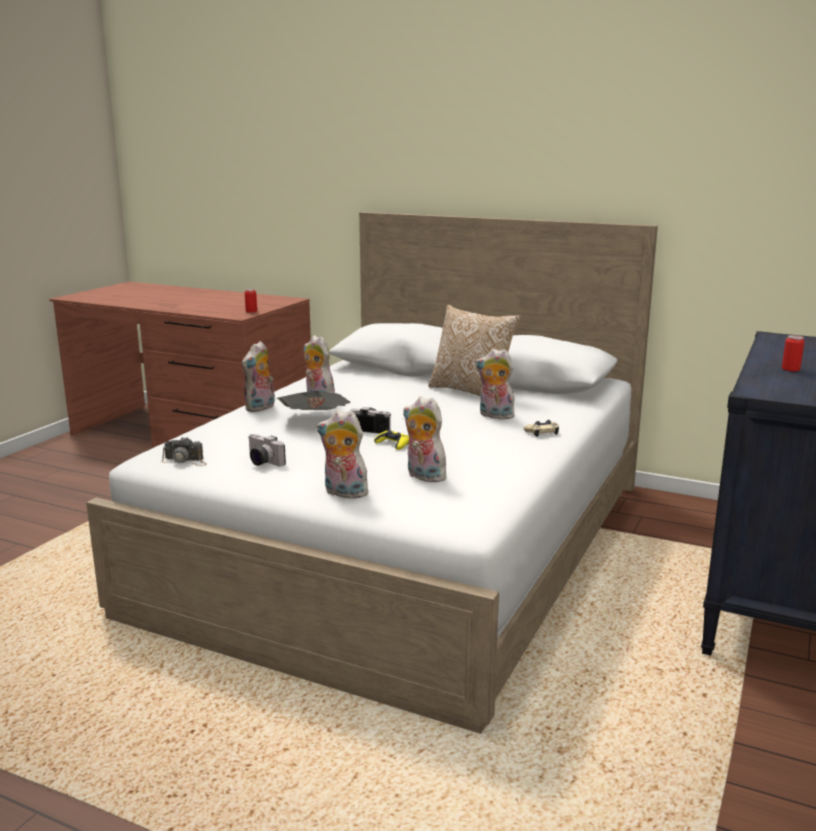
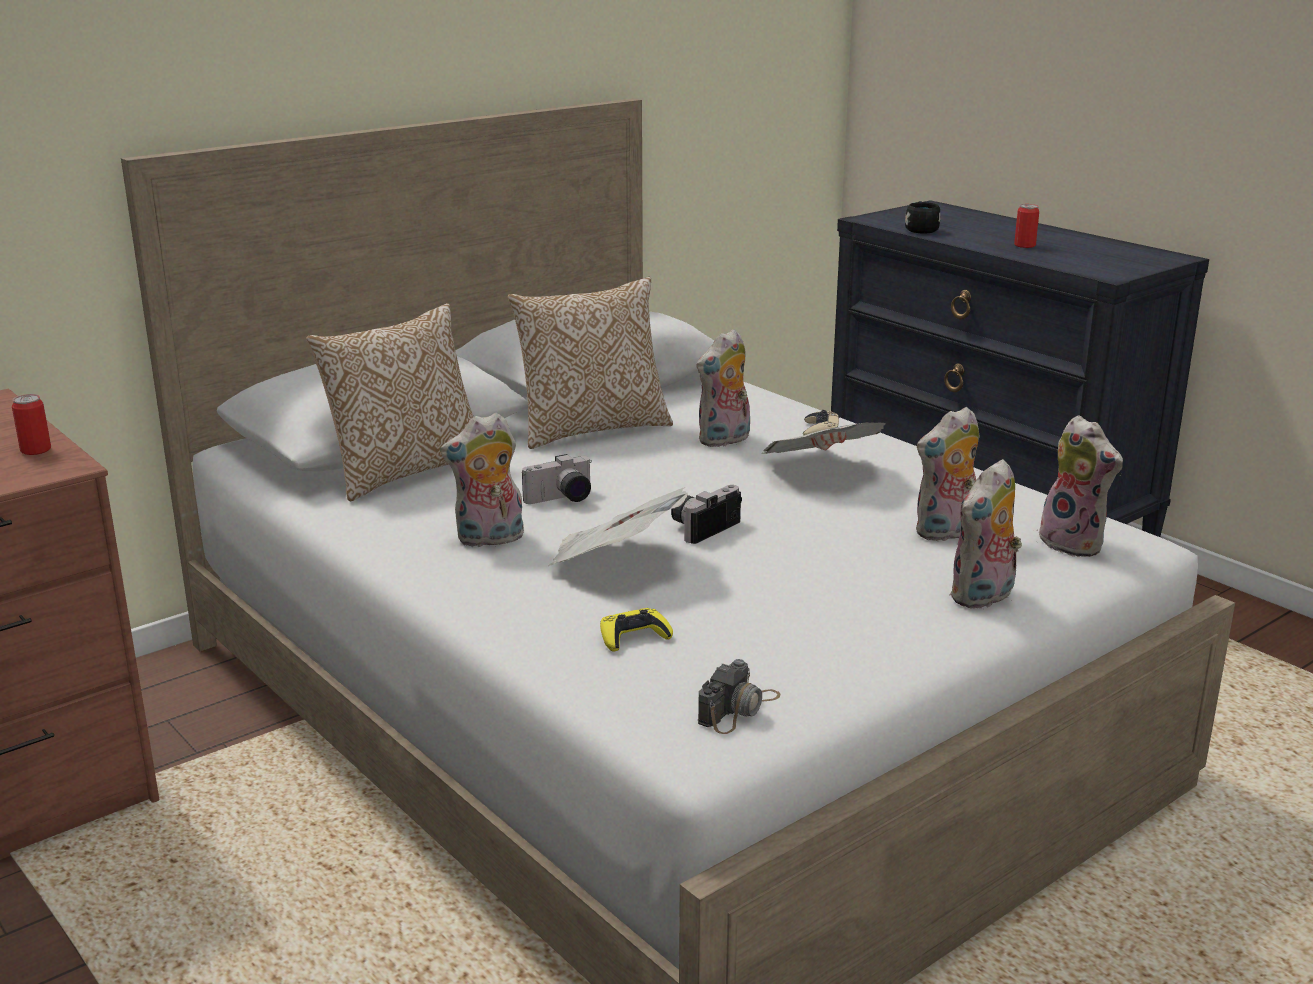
camera: 65 degrees left, 5 degrees up
(261, 408) = (484, 596): plush toy -> plush toy (1075, 544)
(262, 462) = (800, 638): camera -> camera (561, 499)
(376, 375) = (404, 471): none -> pillow
(393, 444) = (791, 526): yellow game controller -> yellow game controller (634, 637)
(480, 439) = (820, 470): none -> newspaper
(773, 346) = (921, 229): none -> black mug

